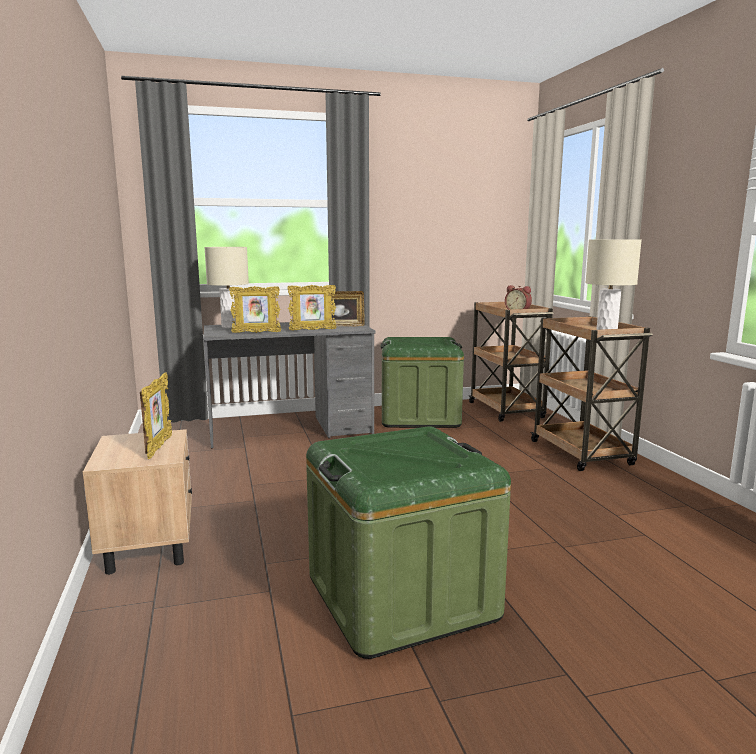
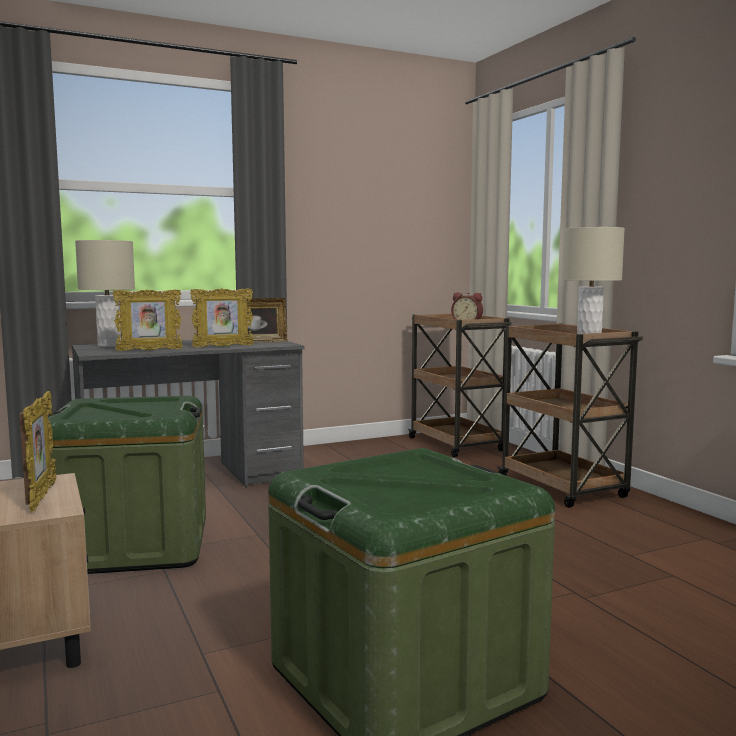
camera: 10 degrees left, 5 degrees down
(419, 417) = (354, 456): green storage box -> green storage box (131, 545)

